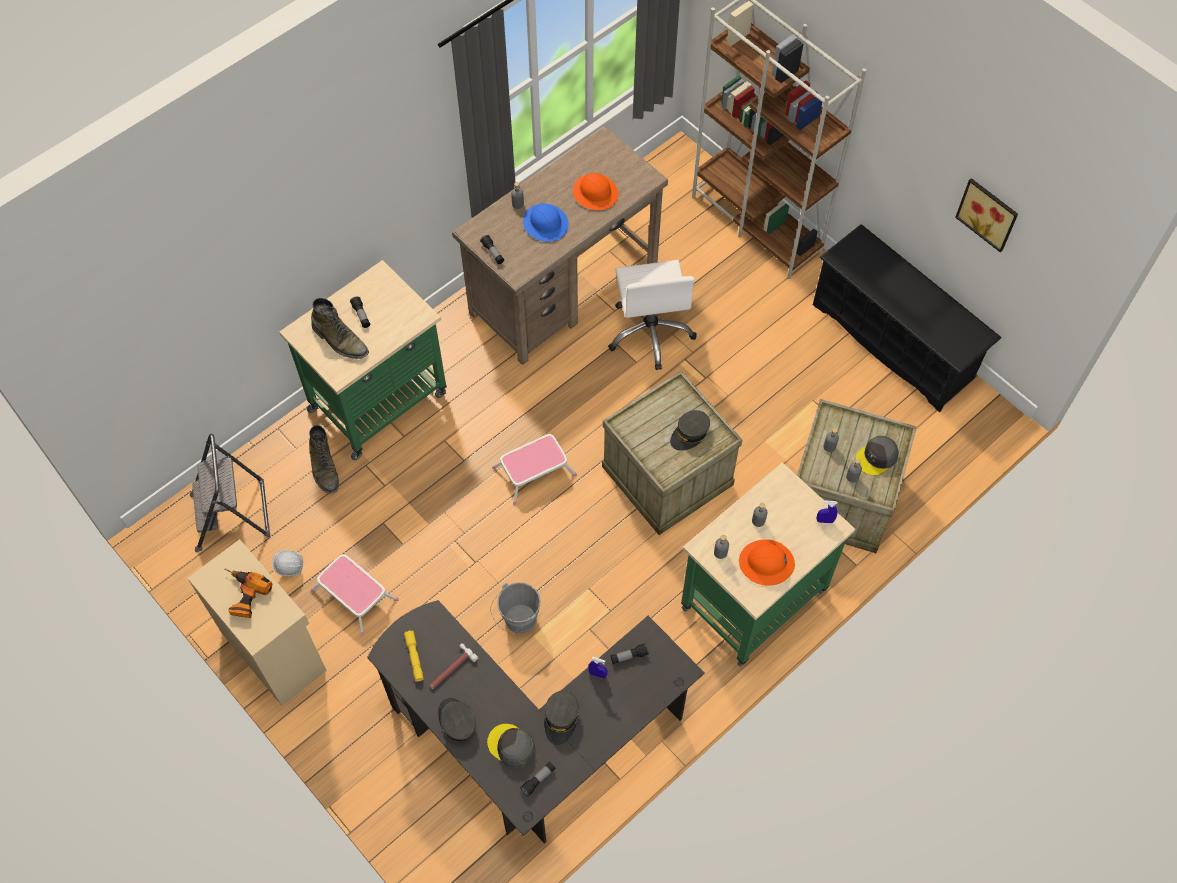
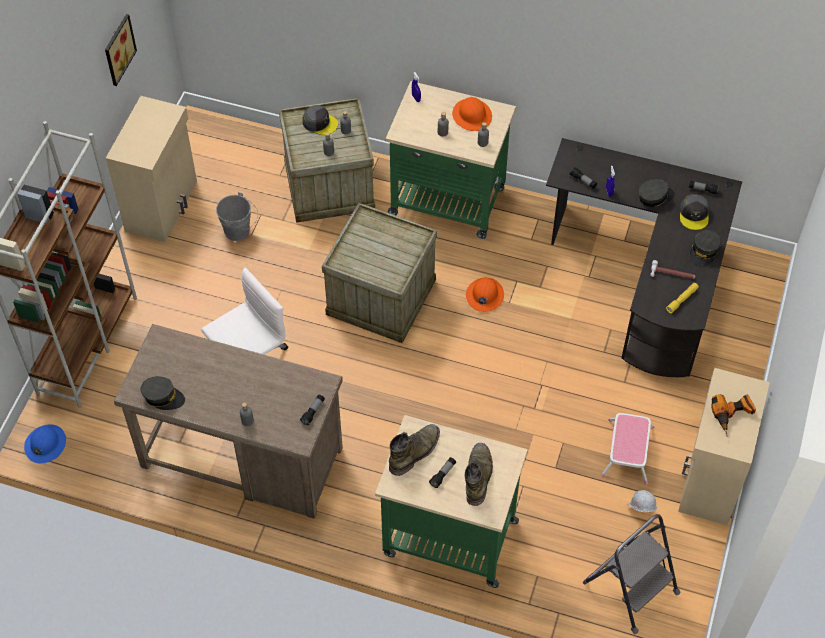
camera: 120 degrees left, 5 degrees down
(324, 467) = (539, 541): green boot -> green boot (415, 452)
(517, 621) = (567, 333): grey bucket -> grey bucket (239, 232)
(534, 471) = (437, 386): pink step ladder -> none
(545, 223) = (256, 388): blue hard hat -> blue hard hat (45, 444)
(595, 193) = (199, 368): orange hard hat -> orange hard hat (484, 295)
(689, 434) = (375, 237): grey cap -> grey cap (163, 397)
(893, 341) = (163, 206): black shoe rack -> beige cabinet

